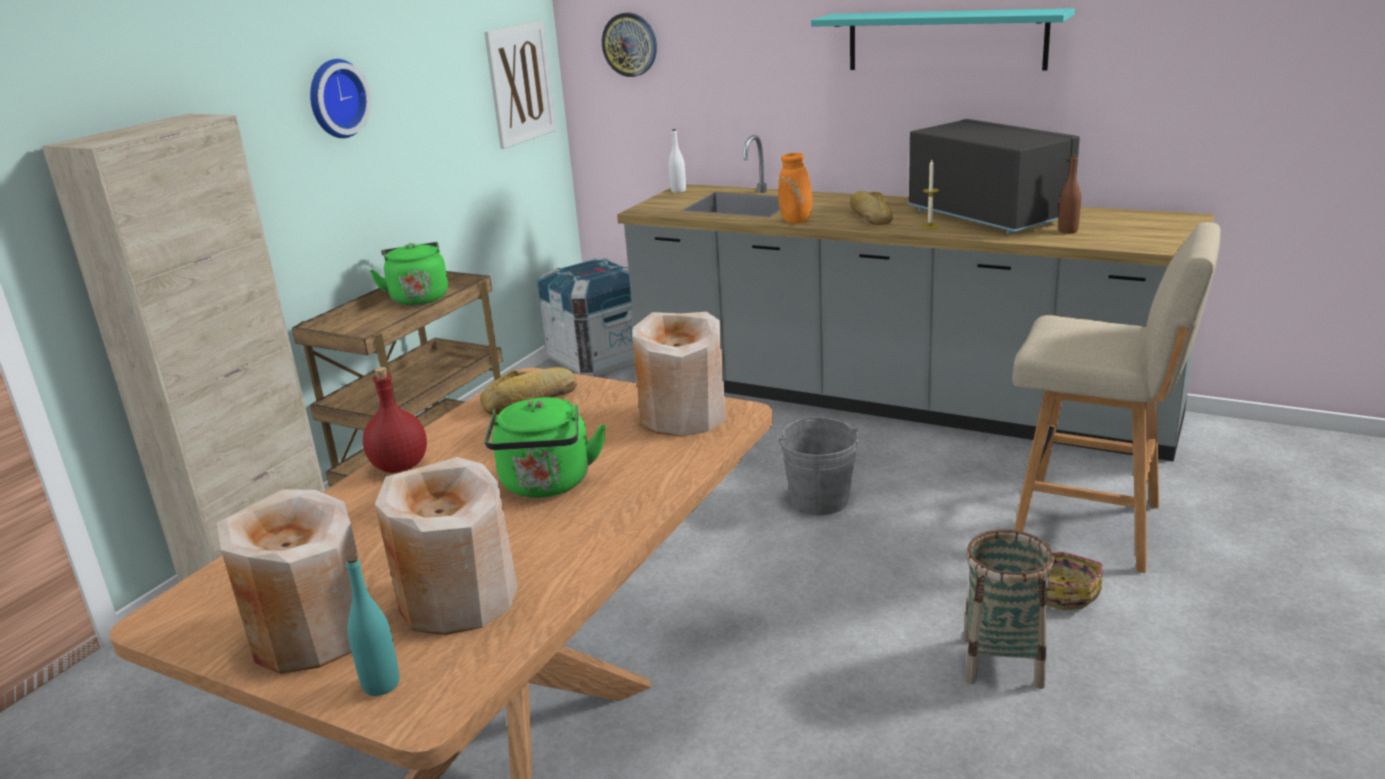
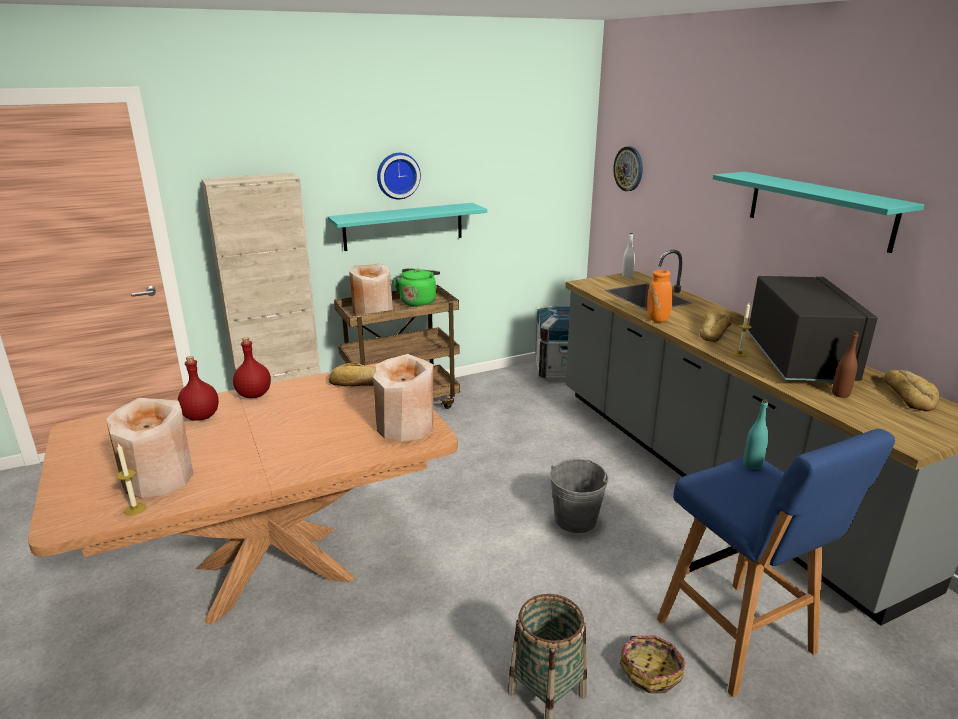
camera: 35 degrees right, 0 degrees up
(311, 634) = (95, 464): beige vase -> beige vase (372, 311)
(357, 183) = (403, 226): none -> turquoise shelf
(369, 519) = (200, 417): none -> red bottle
(381, 685) = (72, 503): turquoise bottle -> turquoise bottle (752, 465)
(499, 641) = (135, 509): none -> candle
(520, 83) = (552, 182): picture -> none
(546, 485) = (285, 435): green kettle -> none
(1093, 527) = (739, 640): beige stool -> blue stool
(1115, 216) = (909, 395): none -> bread

